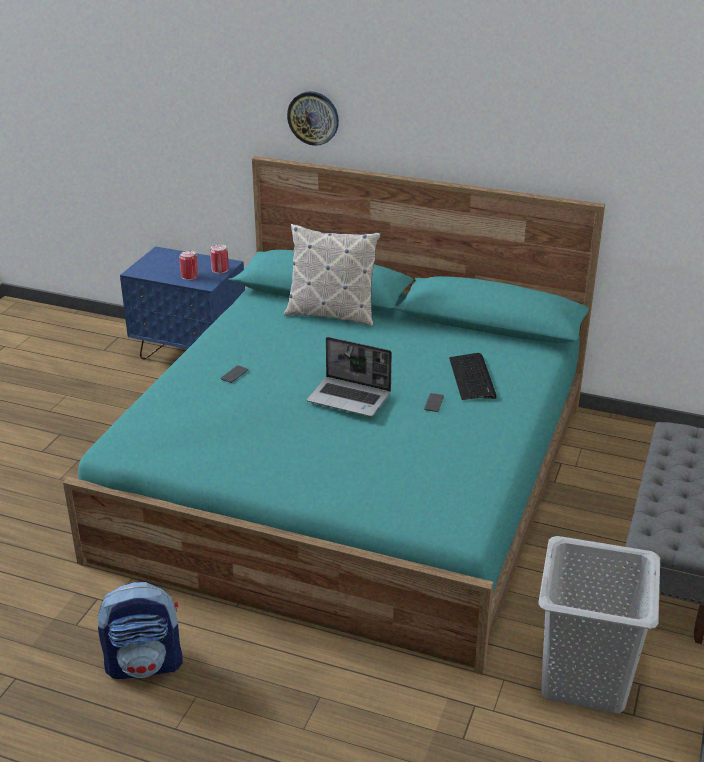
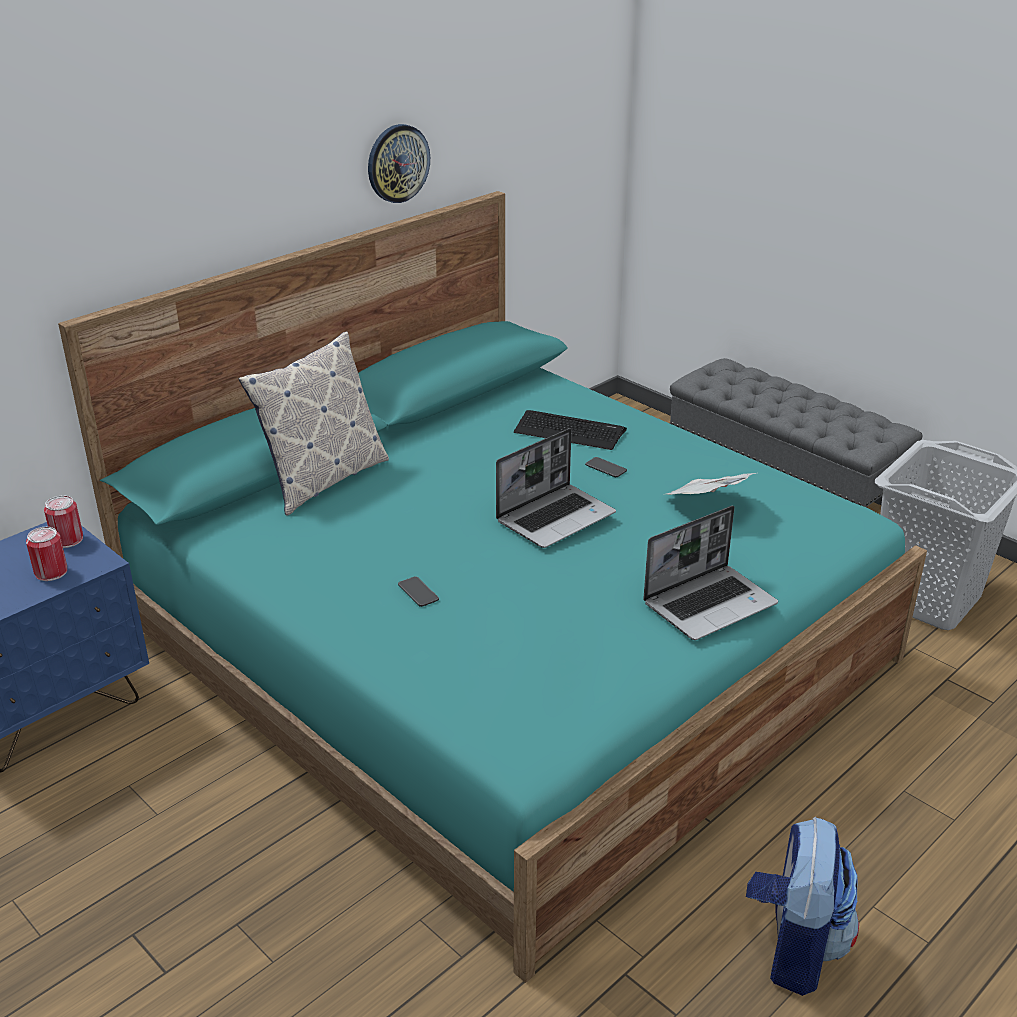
camera: 65 degrees left, 0 degrees up
(294, 477) = (710, 603): none -> laptop
(313, 118) = (137, 220): wall clock -> wall clock (397, 163)
(421, 453) = (707, 504): none -> newspaper

